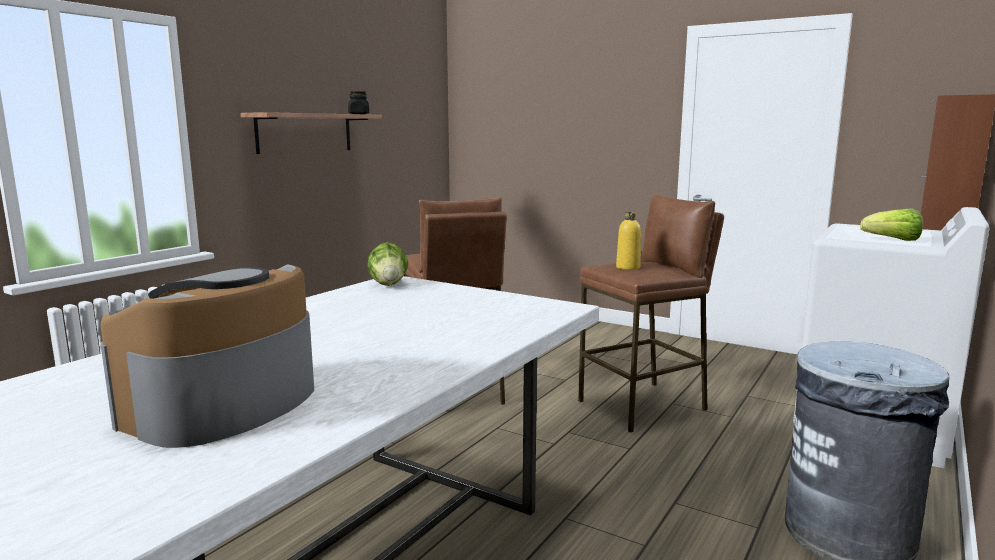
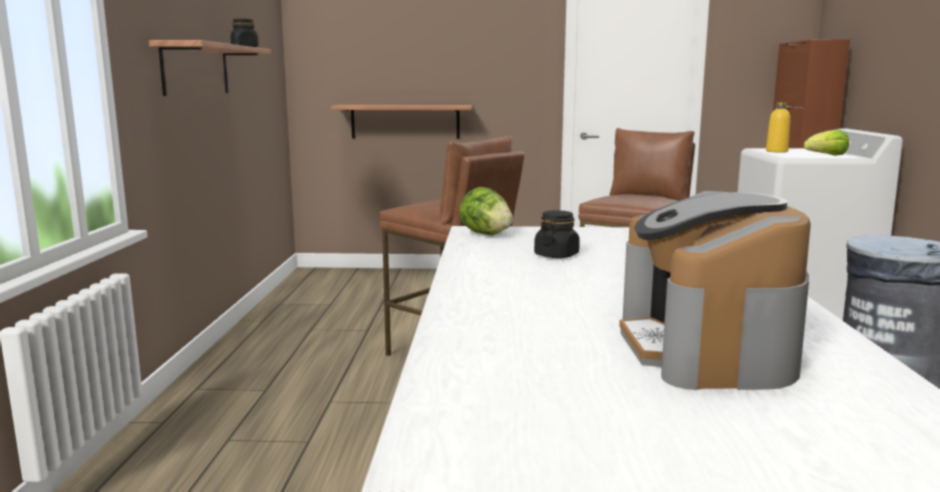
camera: 30 degrees left, 0 degrees up
(379, 310) = (556, 255): none -> black jar
(536, 176) = (405, 121): none -> shelf
(628, 267) = (626, 199): yellow bottle -> yellow bottle (776, 151)

